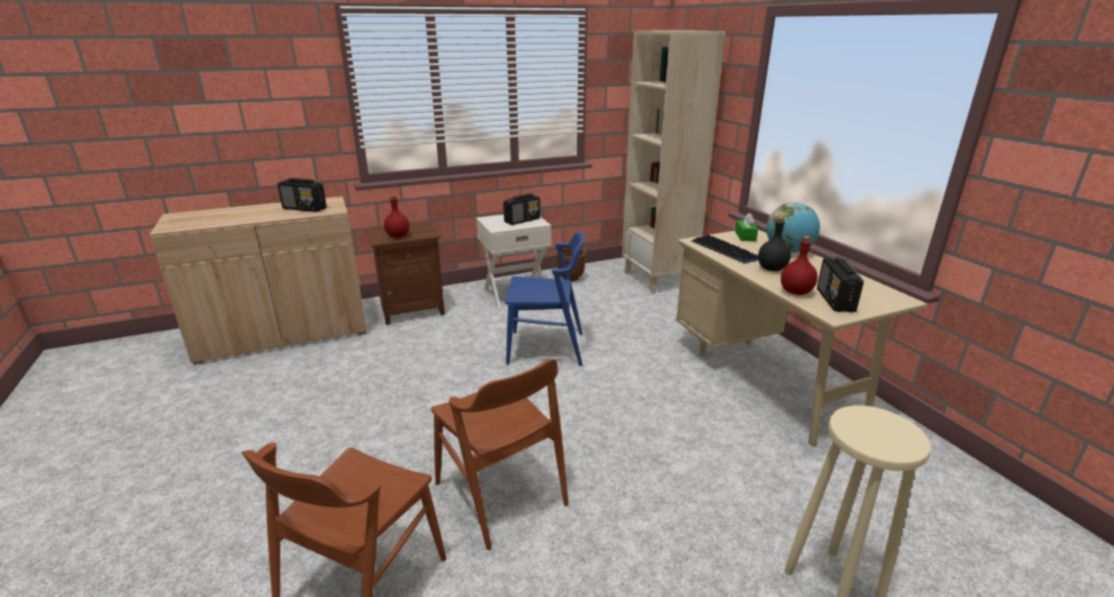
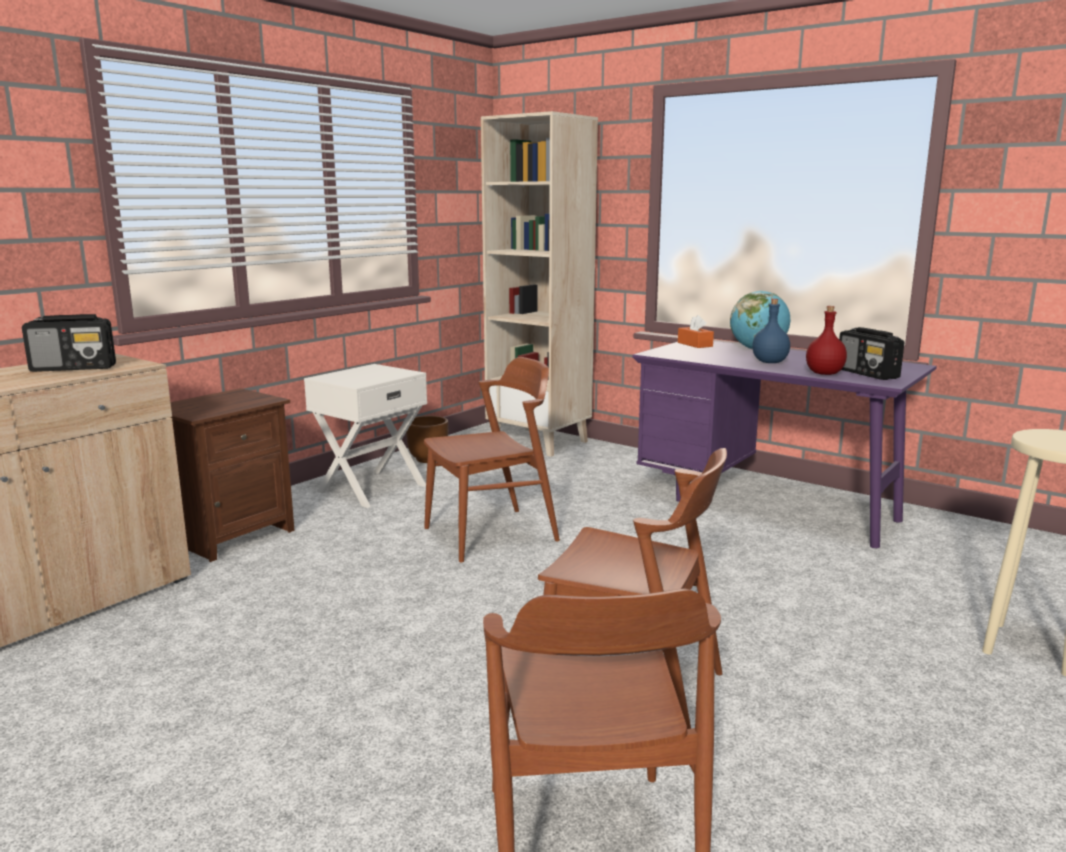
camera: 30 degrees left, 10 degrees down
(397, 236) = (219, 407): red bottle -> none
(522, 220) = (379, 373): radio -> none
(546, 348) = (491, 534): blue chair -> brown chair
(725, 250) = (698, 356): keyboard -> none
(745, 236) = (695, 344): green tissue box -> orange tissue box
(766, 379) = (768, 506): beige desk -> purple desk
(772, 268) = (769, 362): black bottle -> blue bottle

